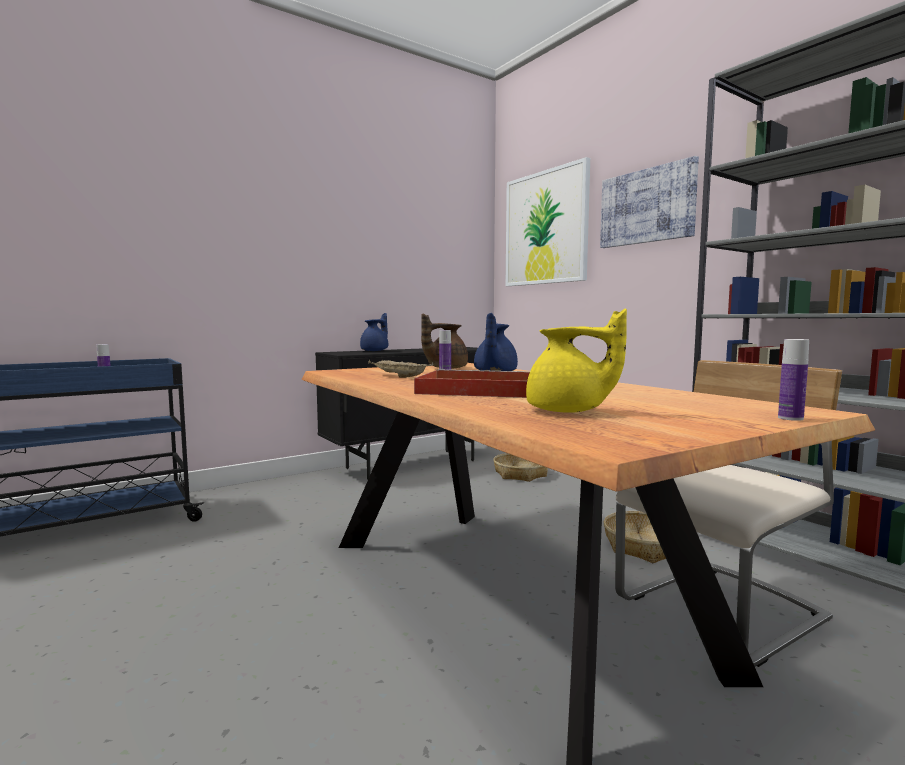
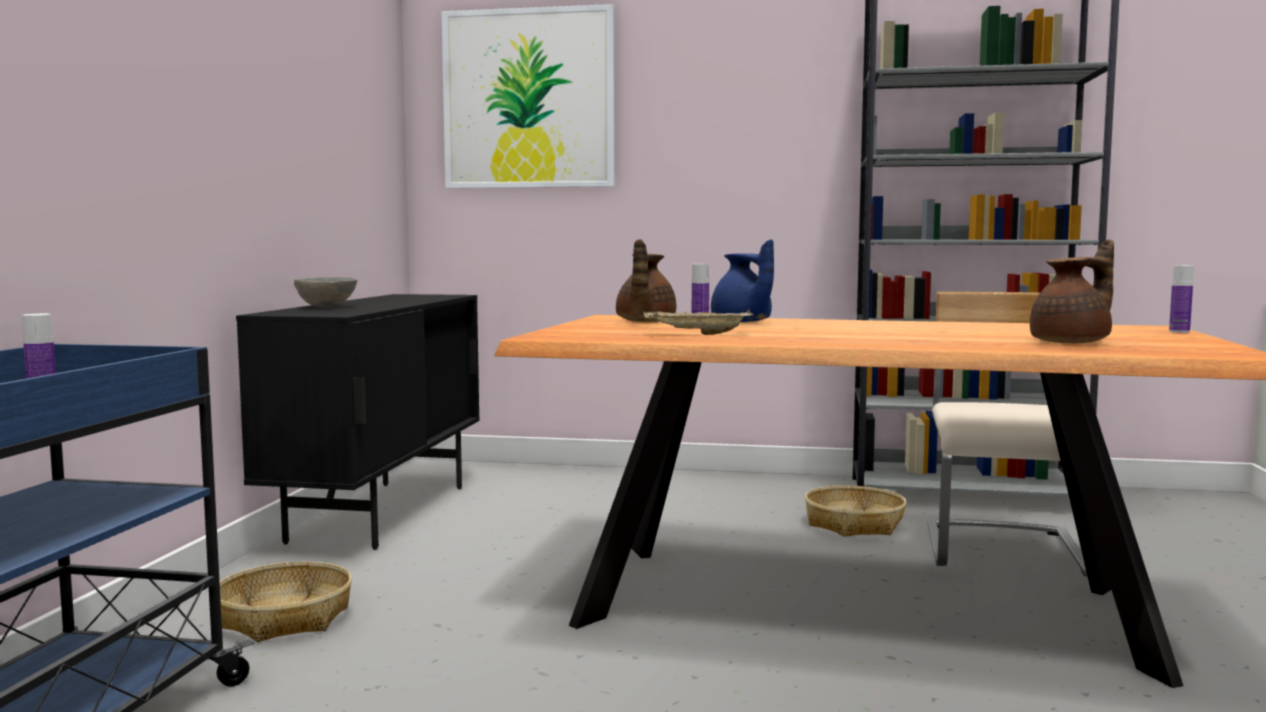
camera: 45 degrees left, 0 degrees up
(375, 350) = (327, 307): blue teapot -> grey bowl
(475, 389) = (882, 337): red tray -> none
(520, 474) = (566, 490): basket -> basket (284, 618)
(568, 411) = (1073, 342): yellow teapot -> brown teapot
(646, 206) = (713, 92): picture -> none

